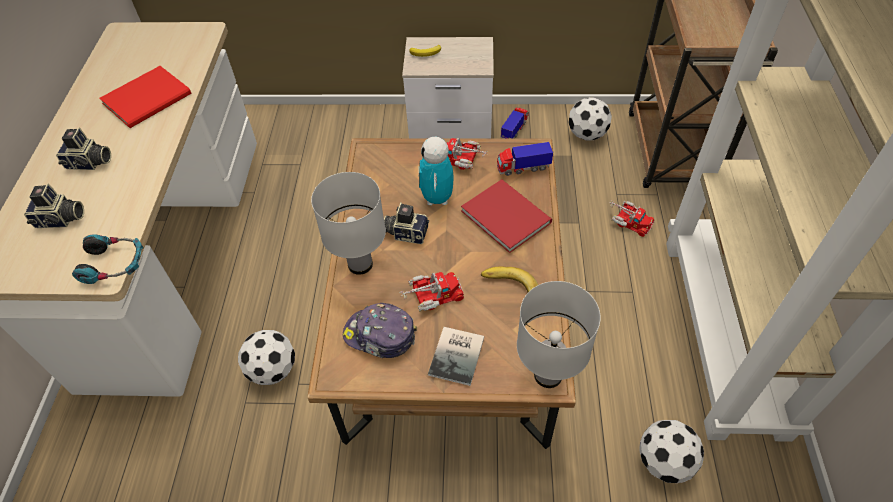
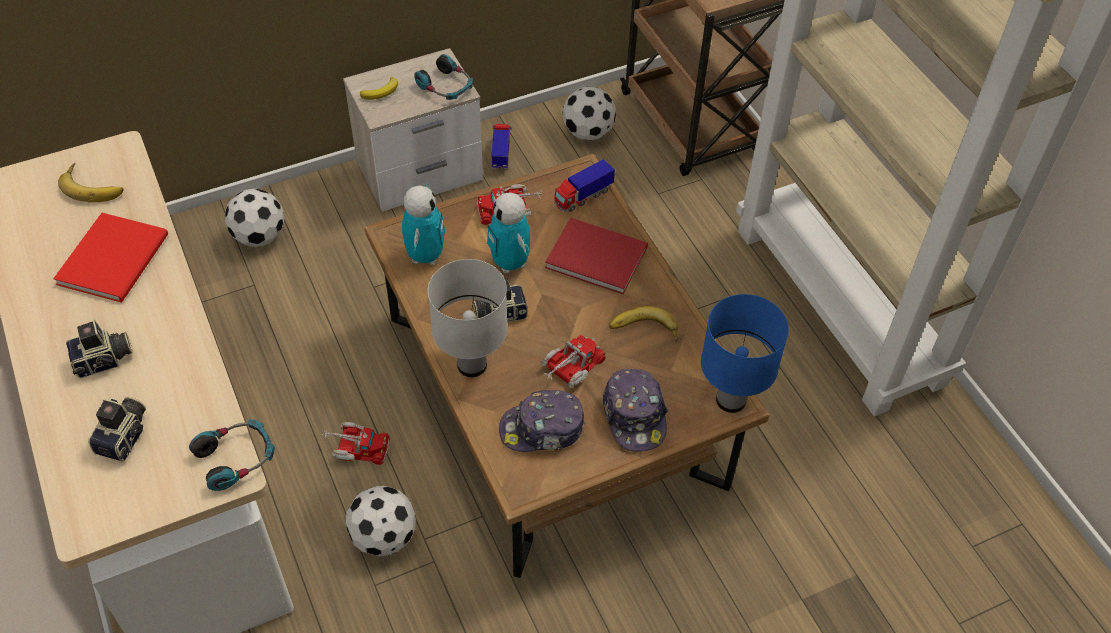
camera: 30 degrees left, 0 degrees up
(60, 220) = (125, 437): camera -> camera turned 45 degrees counterclockwise
(172, 49) = (93, 186): none -> banana
(379, 172) = (425, 256): none -> toy robot
(458, 355) = (634, 416): book -> cap
(473, 61) = (446, 86): none -> headphones
(547, 376) = (731, 401): white table lamp -> blue table lamp
(628, 221) = (686, 220): toy truck -> toy truck (356, 448)
(665, 461) = (845, 453): football -> football (260, 236)

